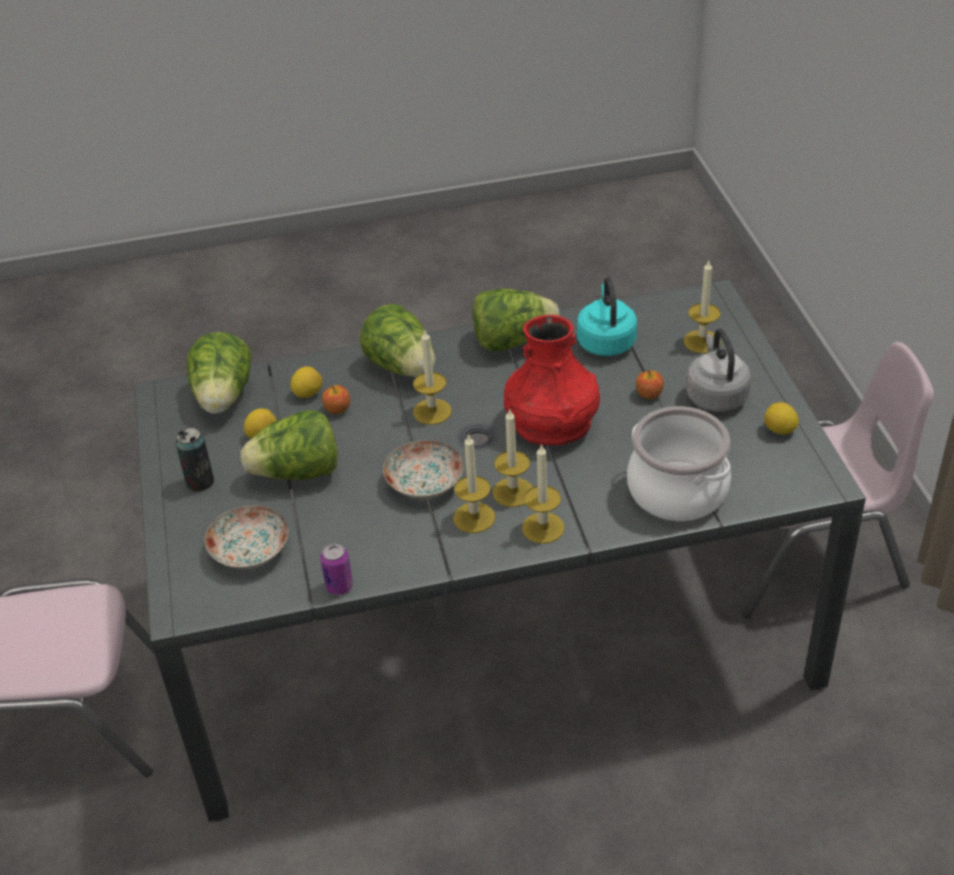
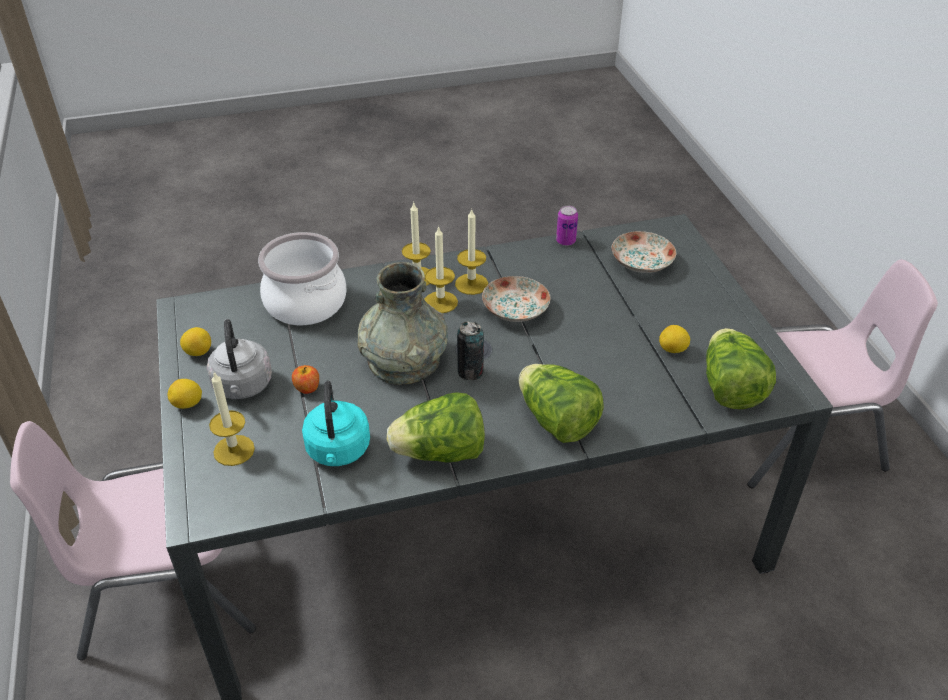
camera: 175 degrees right, 0 degrees up
(200, 482) = (708, 310): can -> can (470, 372)
(297, 473) = (627, 317): lettuce -> none
(308, 393) = (646, 392): lemon -> lemon (188, 404)
(337, 409) = (611, 375): apple -> none
(432, 411) = (518, 372): candle -> none
(552, 423) = (403, 360): red vase -> grey vase

